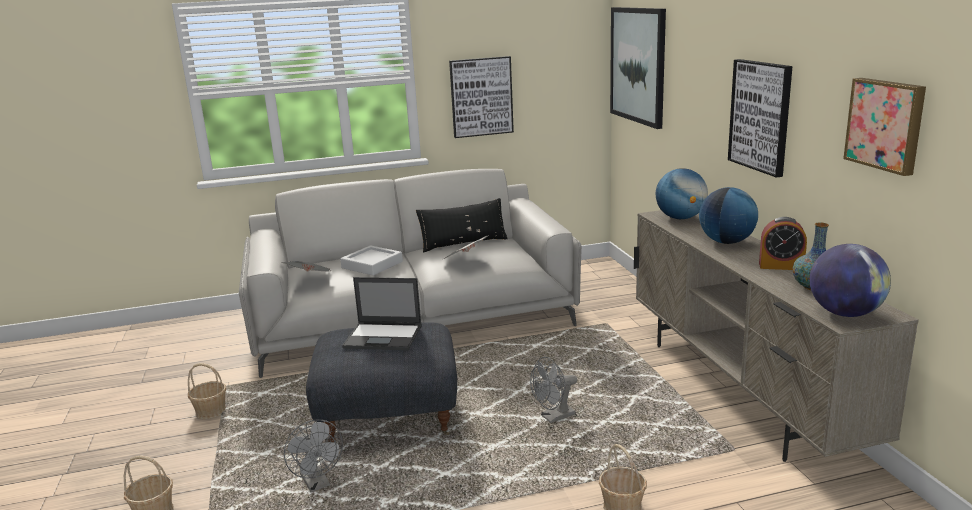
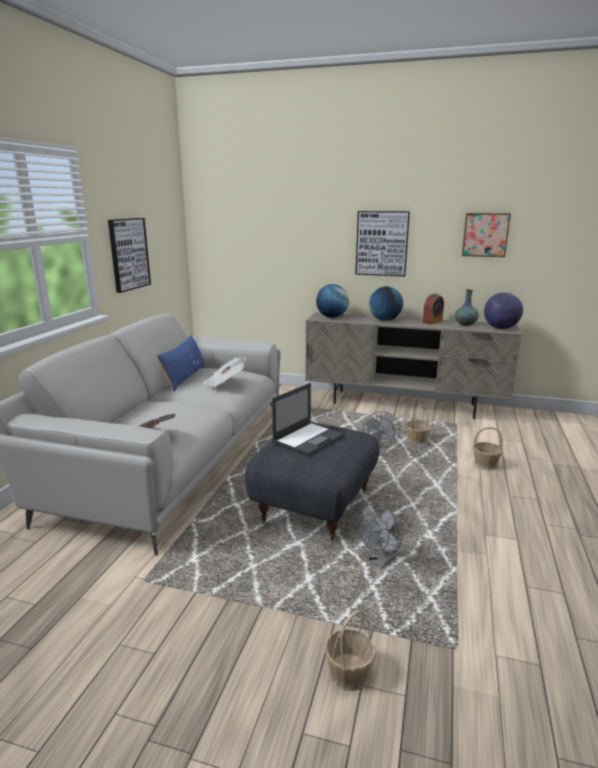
camera: 60 degrees left, 0 degrees up
(210, 411) = (184, 600): basket -> basket (416, 440)
(318, 484) = (381, 561): grey fan -> grey fan turned 135 degrees clockwise
(372, 265) = (168, 410): grey tray -> none
(463, 243) = (184, 378): black pillow -> blue pillow
(638, 65) = (230, 224): picture -> none

